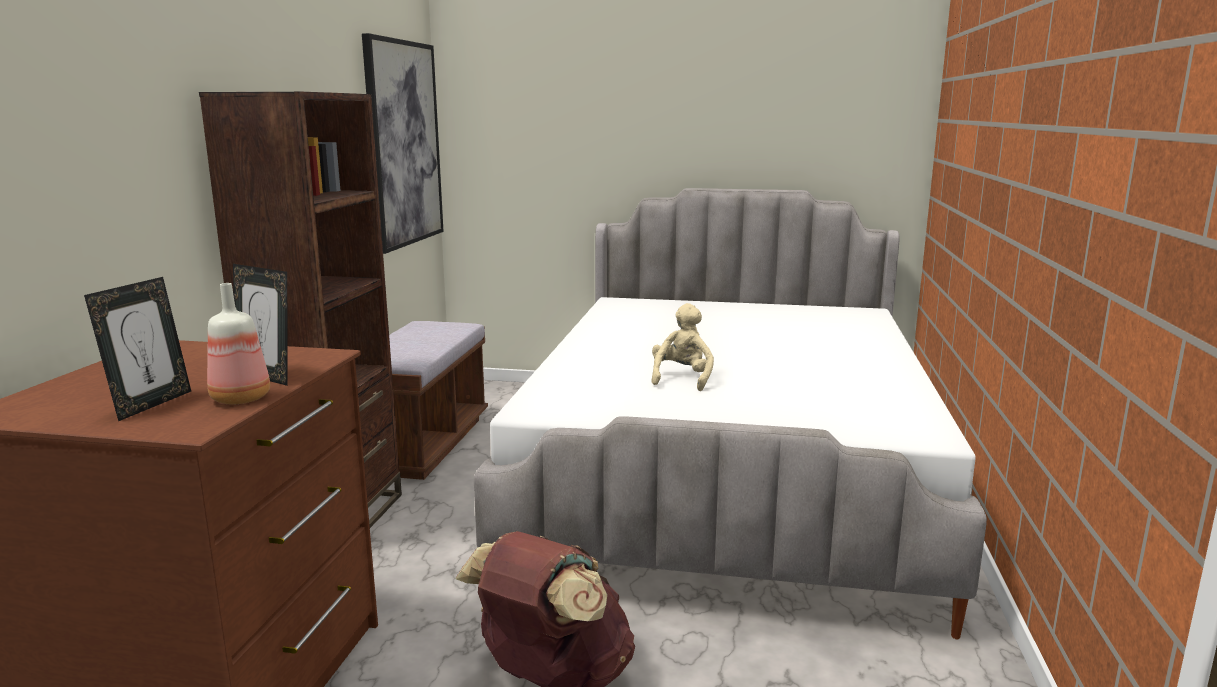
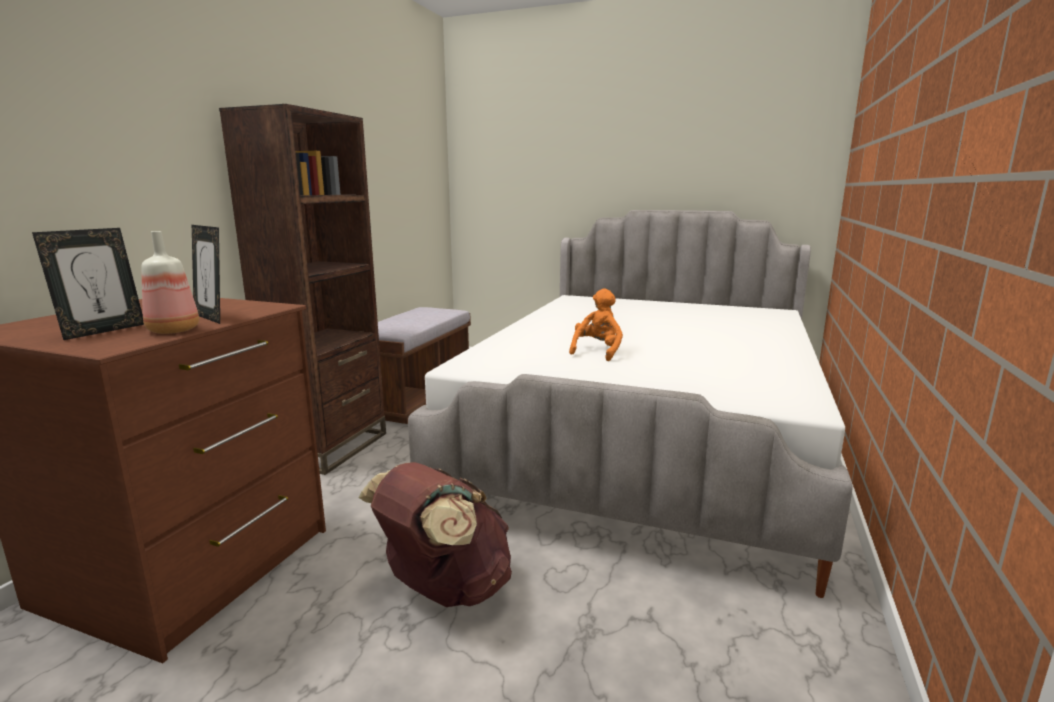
camera: 10 degrees right, 0 degrees up
(403, 144) = (417, 173): picture -> none
(682, 378) = (597, 351): beige plush toy -> orange plush toy

